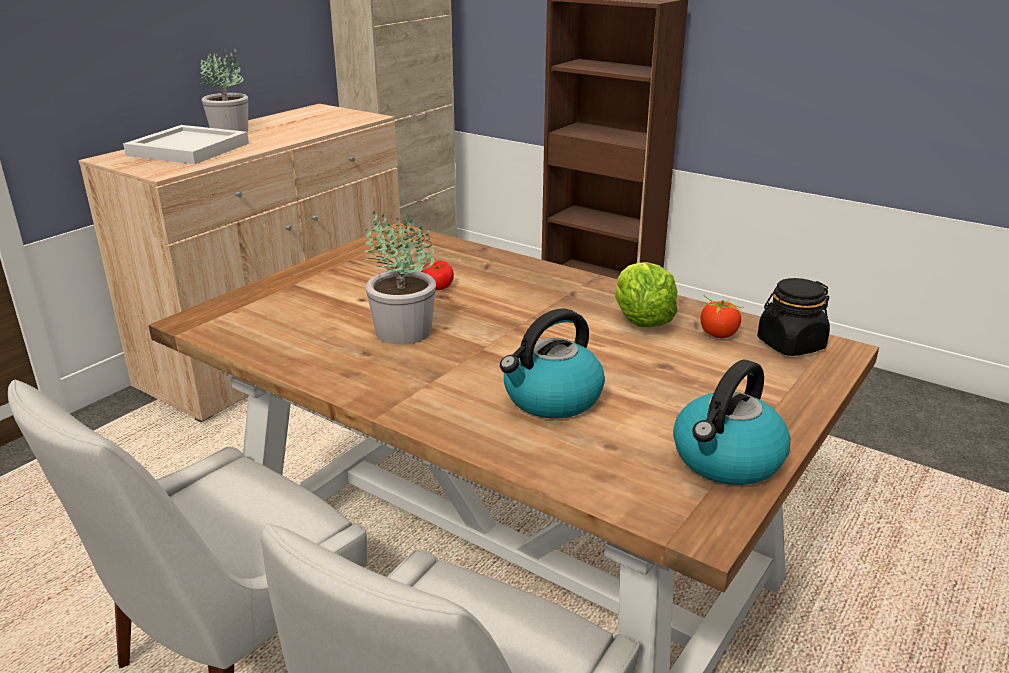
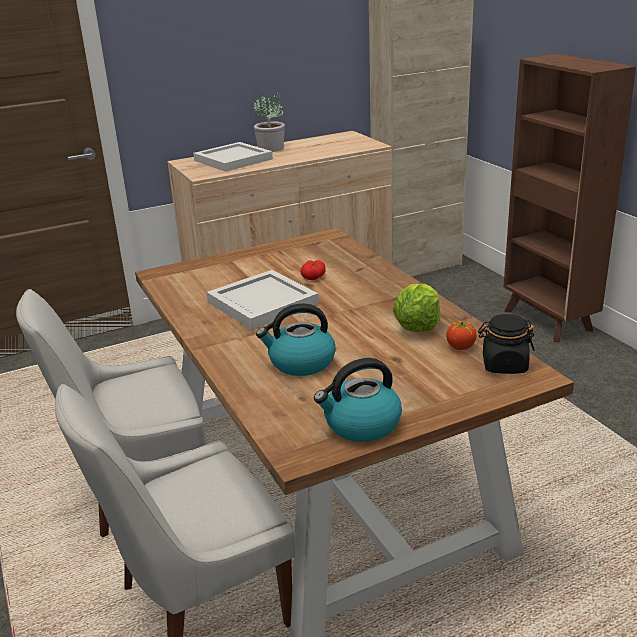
camera: 30 degrees right, 0 degrees up
(402, 331) = (260, 303): potted plant -> white tray

